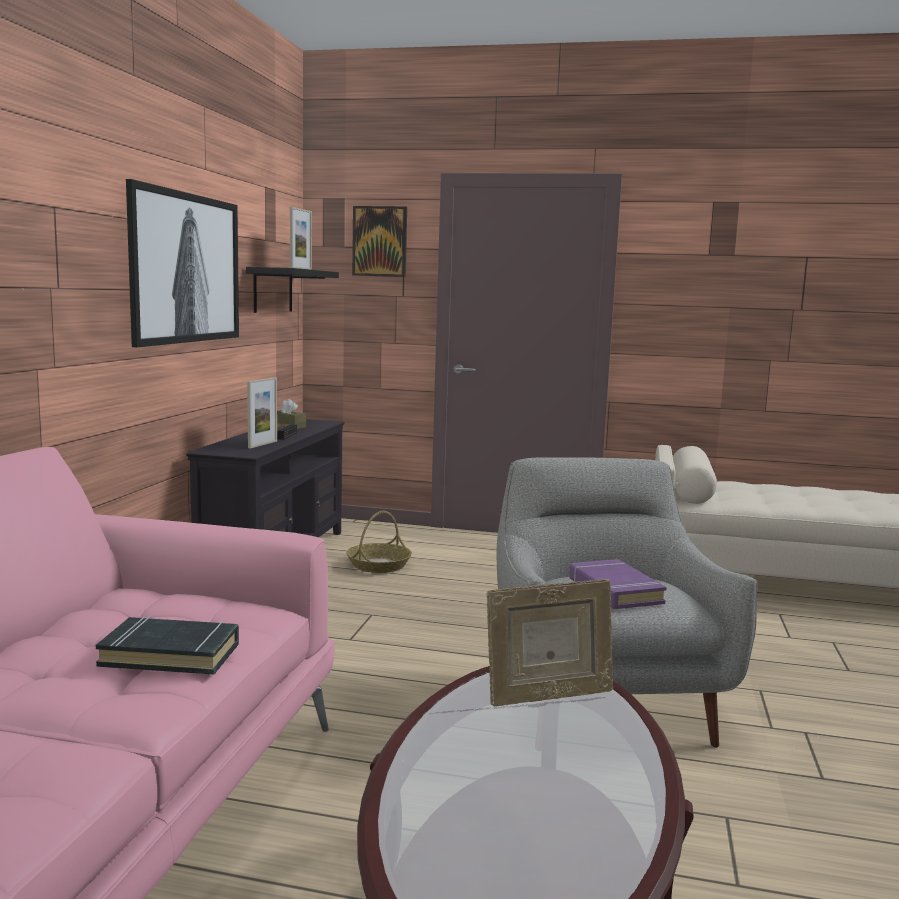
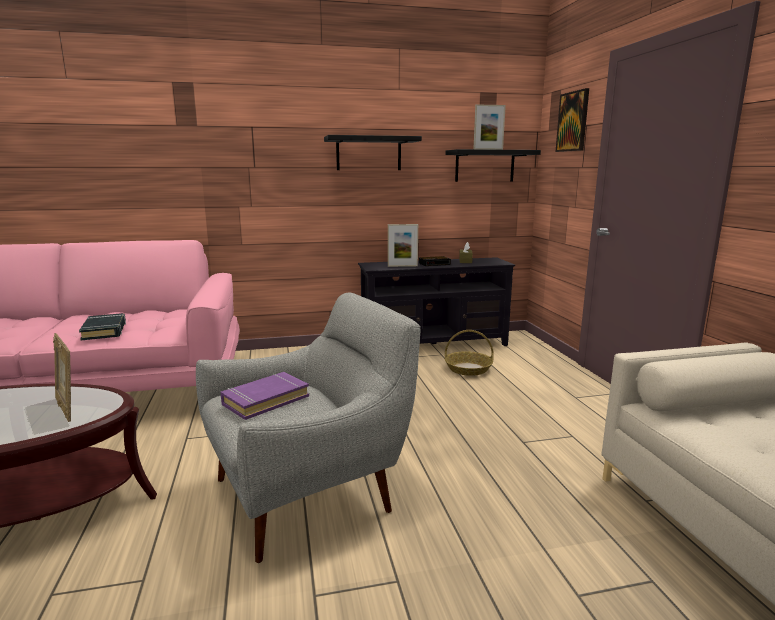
camera: 65 degrees right, 5 degrees up
(185, 268) = (368, 154): picture -> black shelf

